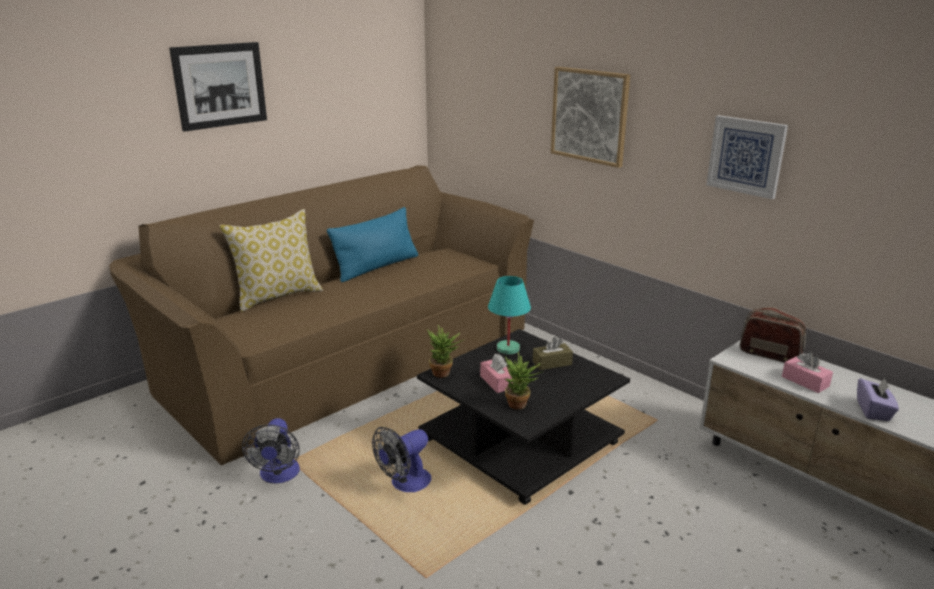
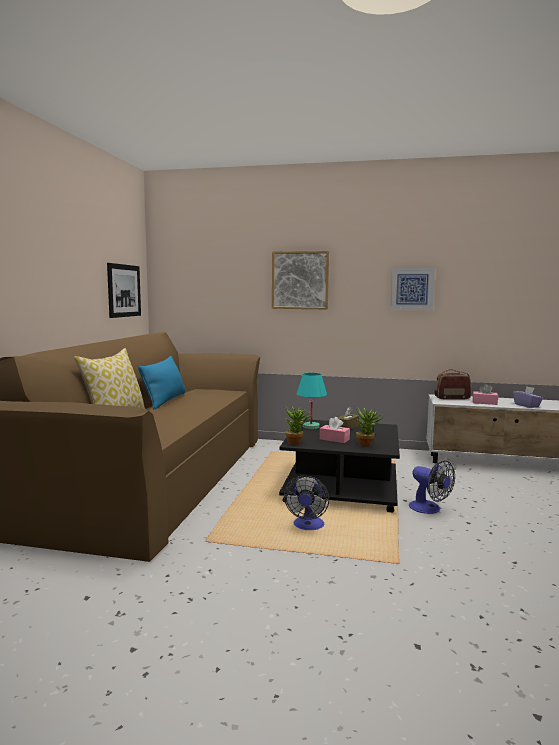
camera: 35 degrees left, 15 degrees down
(220, 85) = (39, 247): picture -> picture (124, 290)
(278, 475) = (208, 552): fan -> fan (429, 509)

